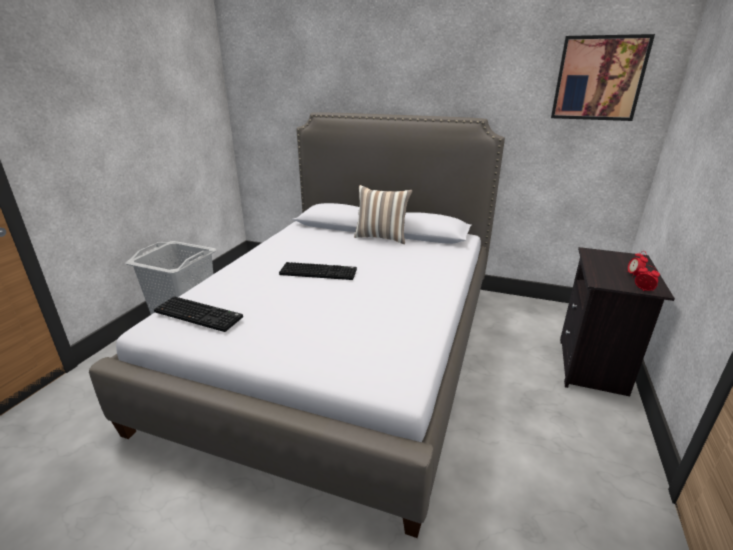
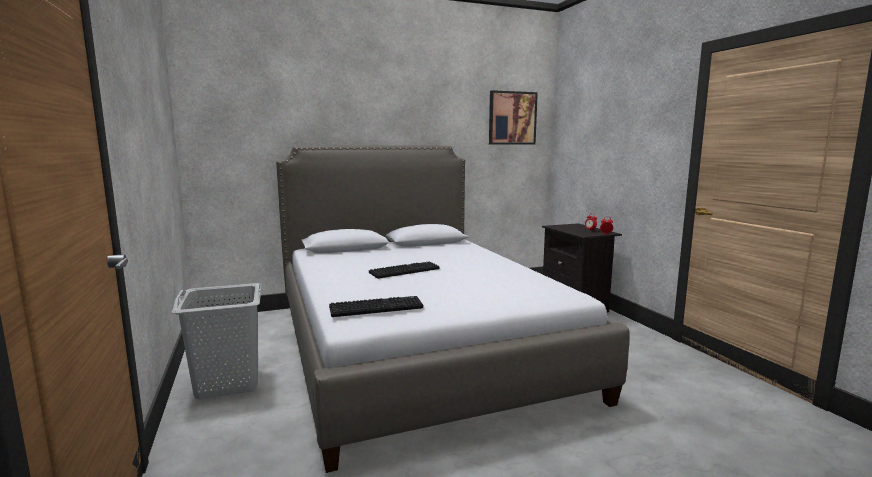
camera: 40 degrees left, 15 degrees down
(381, 237) = (400, 248): pillow -> none

